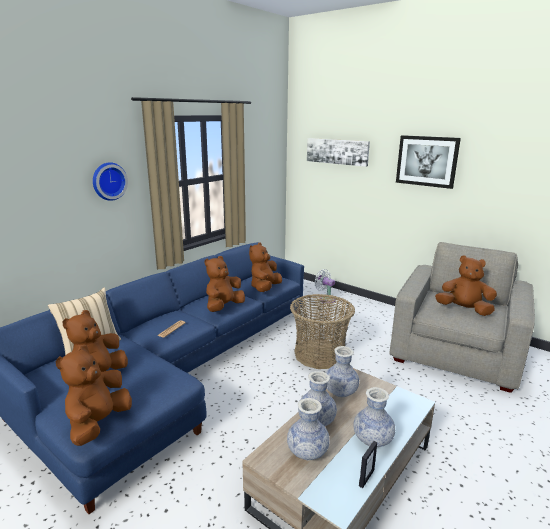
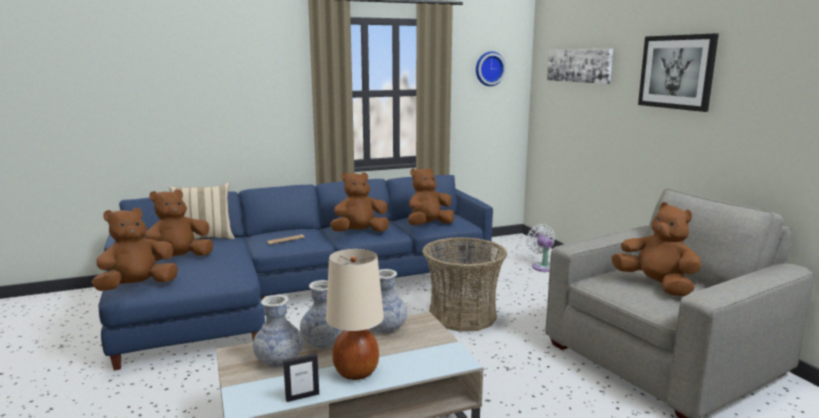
camera: 30 degrees right, 5 degrees down
(108, 181) = (270, 82): wall clock -> wall clock (489, 68)
(372, 439) = (356, 372): vase -> beige table lamp

